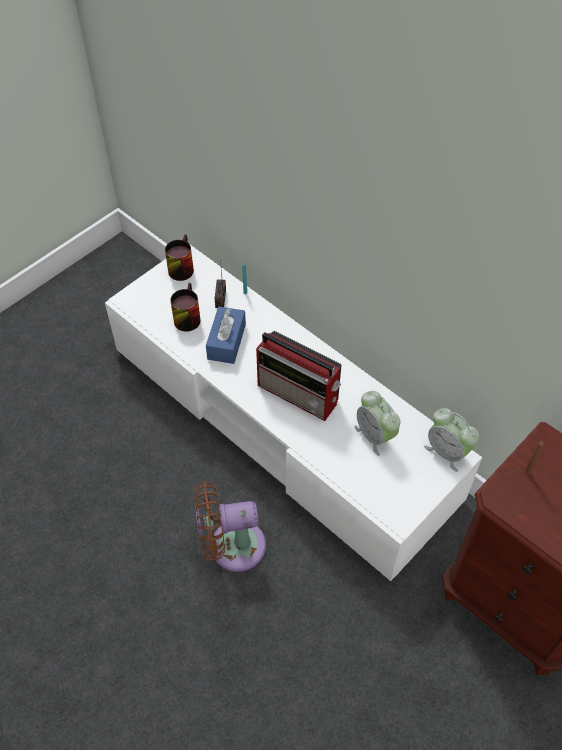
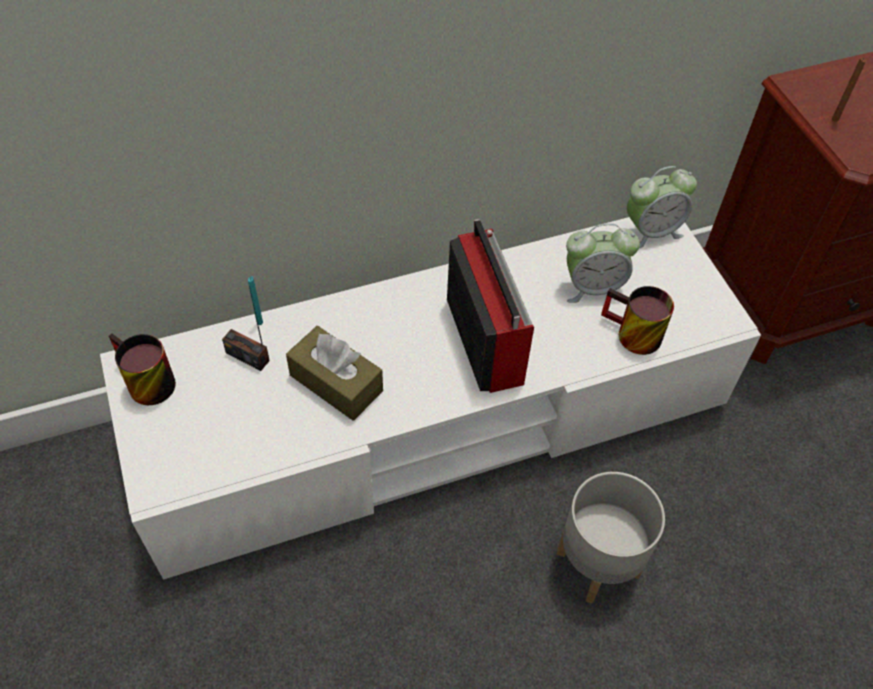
camera: 65 degrees left, 0 degrees up
(185, 316) = (250, 416): mug -> mug (630, 335)
(226, 341) = (336, 383): blue tissue box -> brown tissue box
(231, 546) = (599, 563): brown fan -> grey planter
(299, 395) = (484, 337): radio -> radio turned 75 degrees counterclockwise

